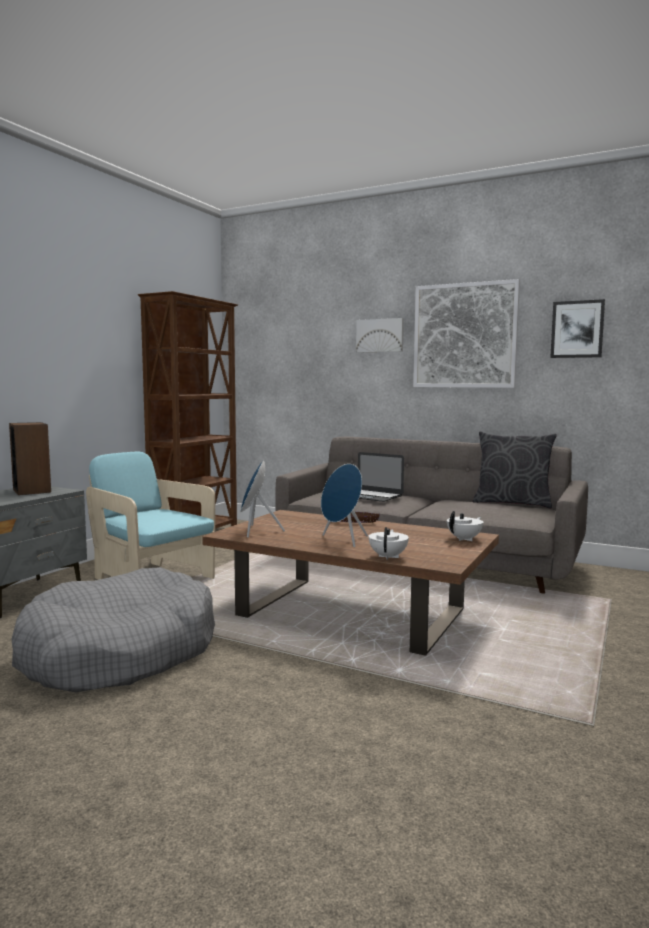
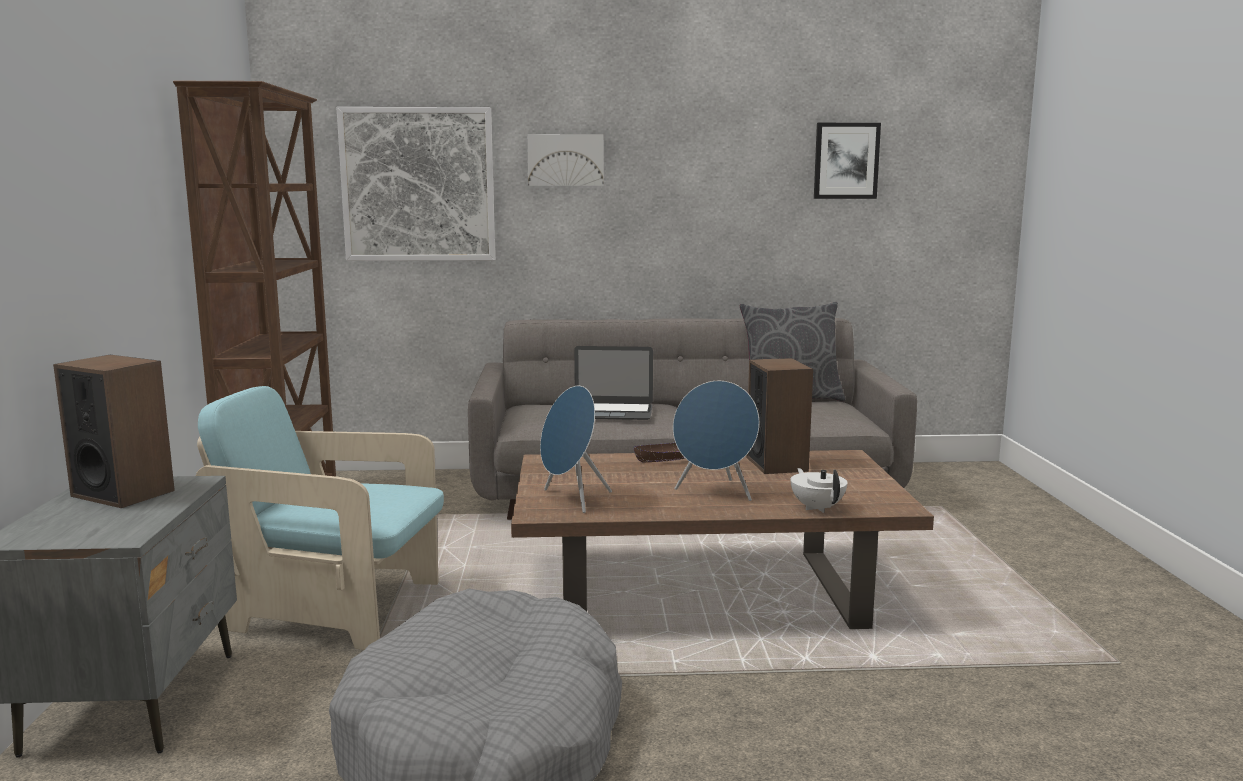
camera: 30 degrees left, 5 degrees up
(417, 533) = (777, 464): none -> speaker
(464, 336) = (697, 164): picture -> picture (418, 185)
(464, 539) = (844, 464): white teapot -> none

